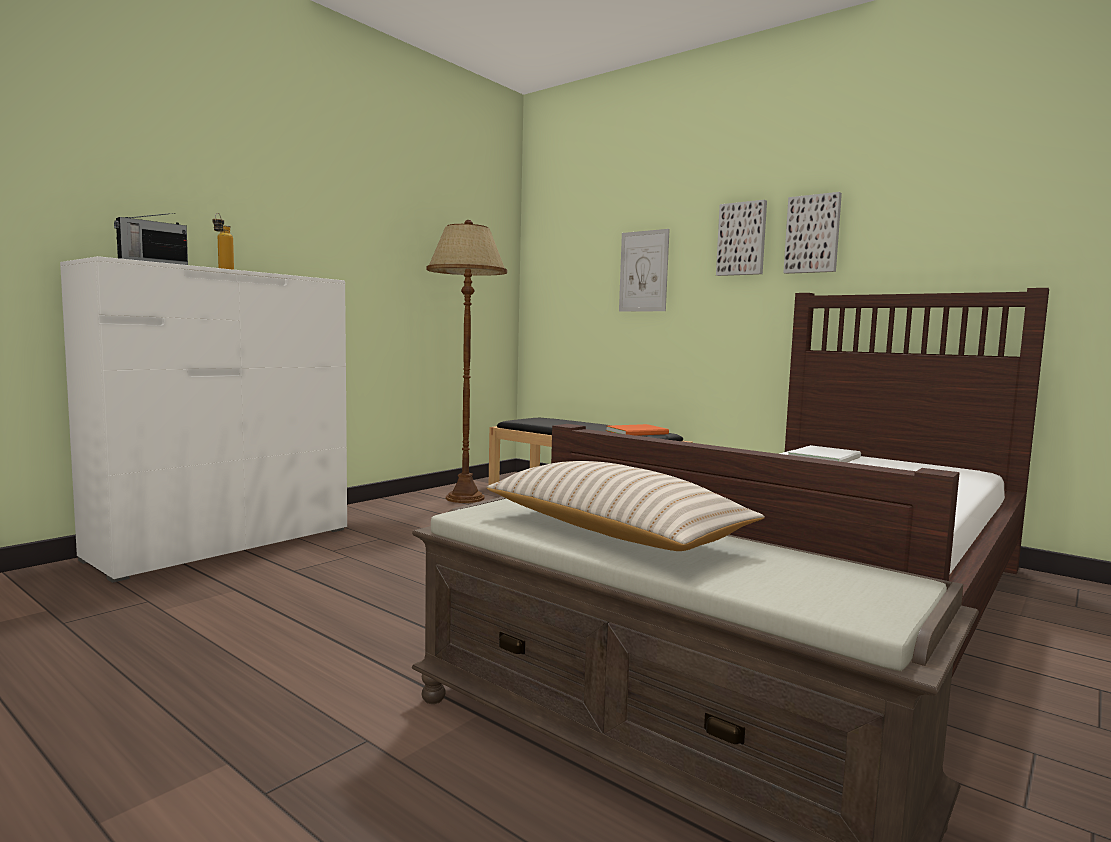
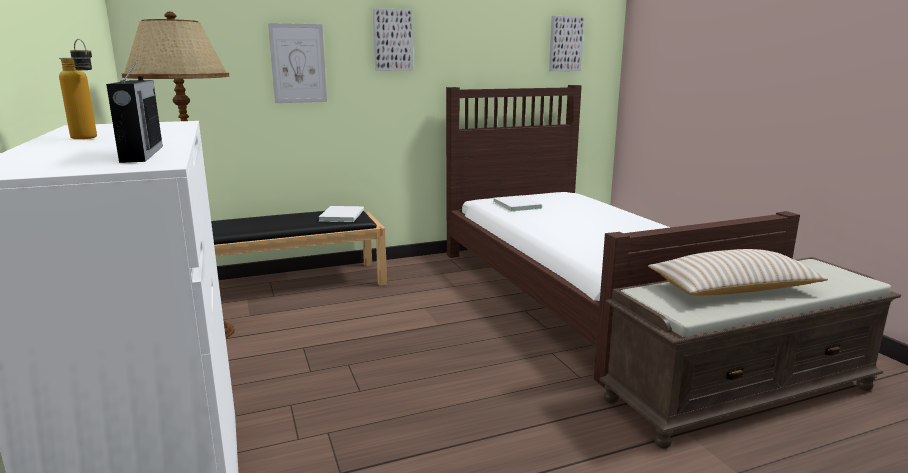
camera: 60 degrees left, 10 degrees up
(639, 432) = (343, 215): orange book -> white book
(813, 234) = (446, 41): picture -> picture (565, 44)

